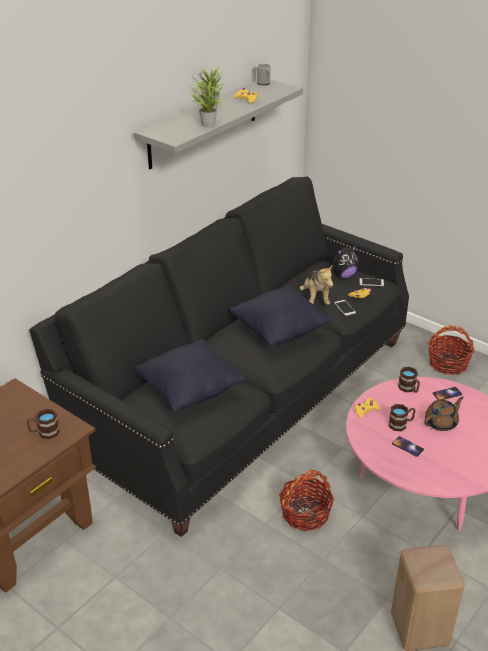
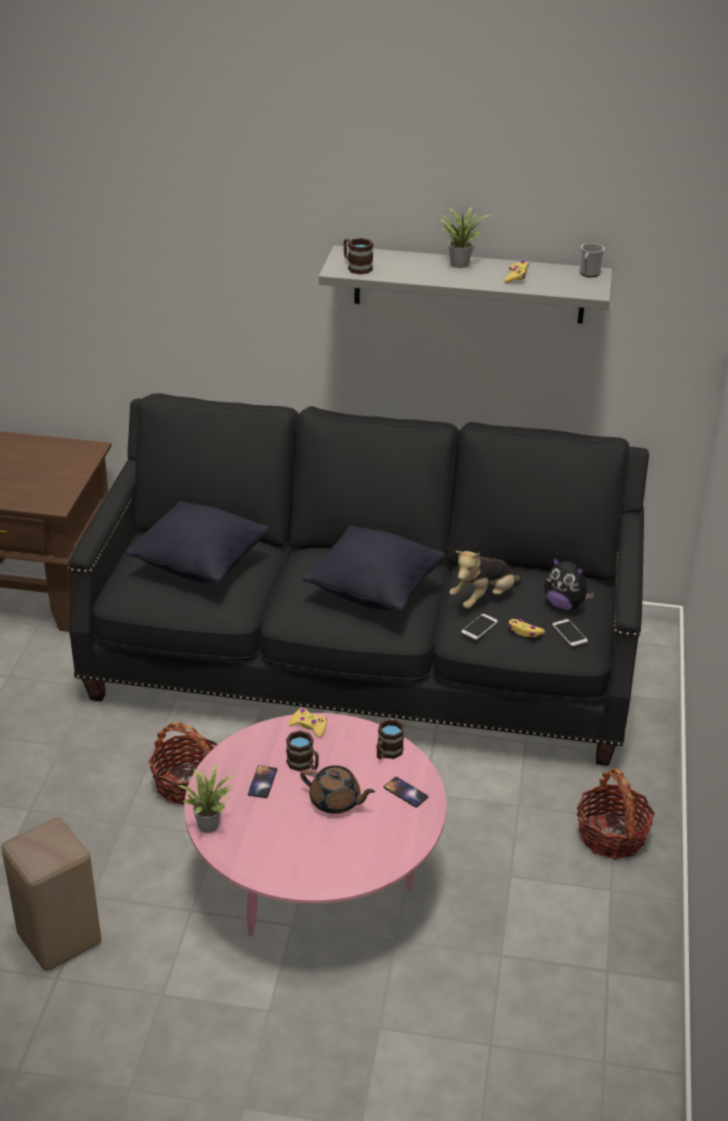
camera: 60 degrees right, 0 degrees up
(44, 433) = (38, 491): brown mug -> brown mug (356, 267)
(207, 124) = (405, 275): potted plant -> potted plant (210, 823)

